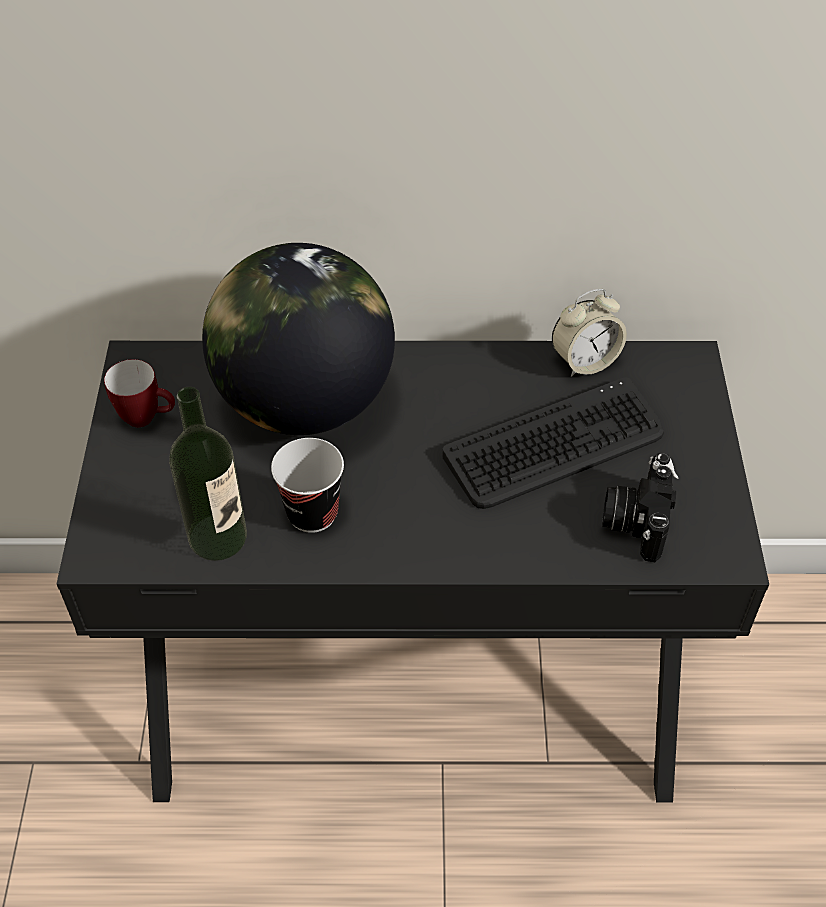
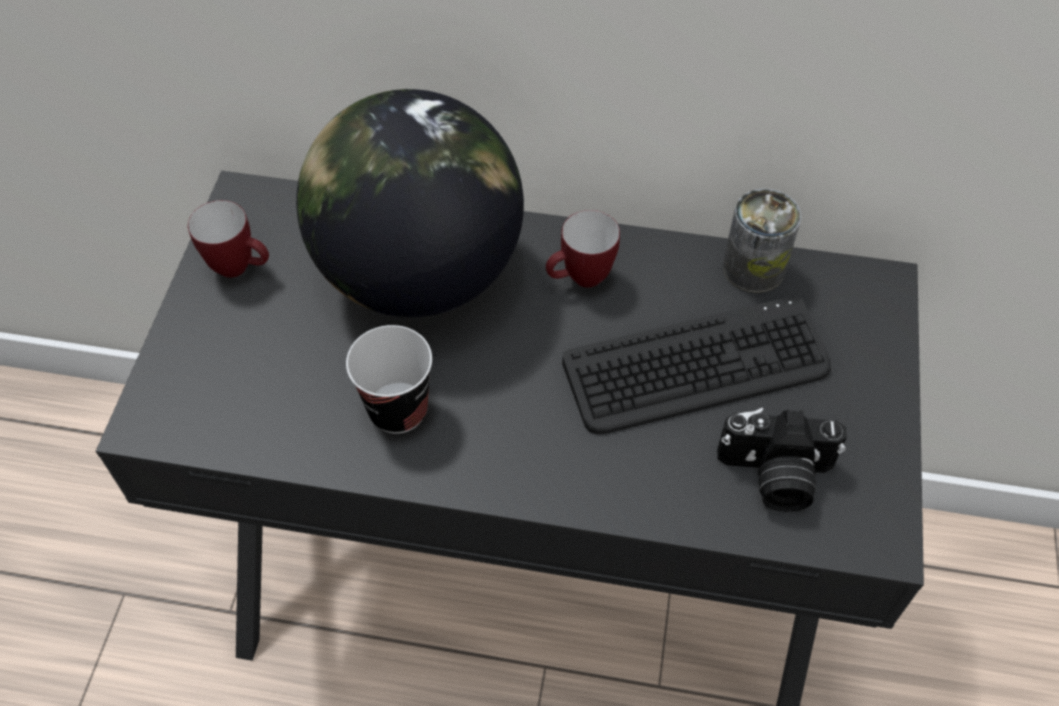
camera: 10 degrees right, 5 degrees up
(217, 537) = (285, 422): bottle -> none
(443, 390) = (580, 280): none -> mug
(584, 361) = (753, 268): alarm clock -> can
(635, 520) = (775, 476): camera -> camera turned 105 degrees counterclockwise

